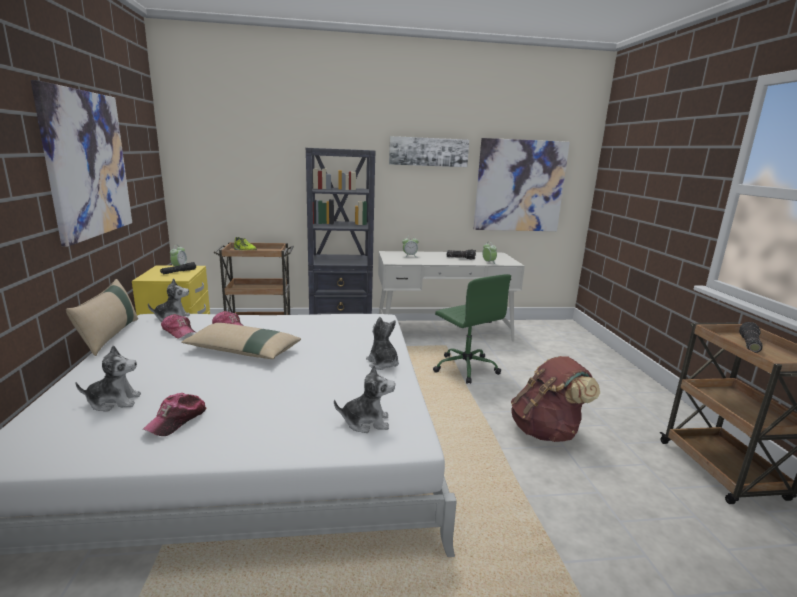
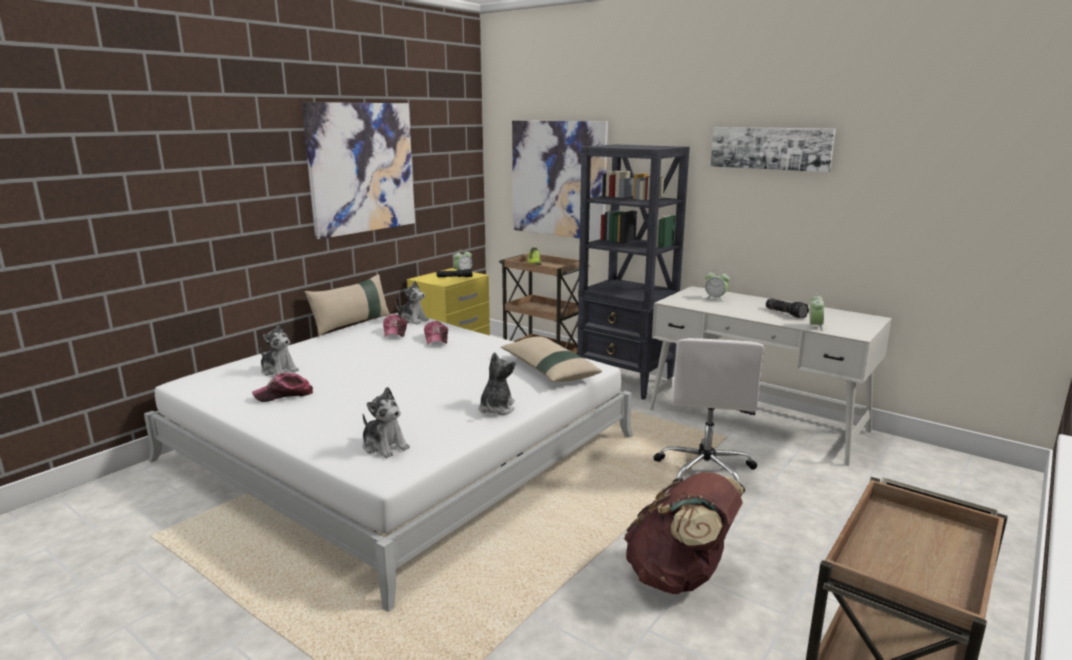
camera: 45 degrees right, 0 degrees up
(243, 351) = (410, 361): beige pillow -> beige pillow (548, 369)
(465, 367) = (705, 470): green office chair -> white office chair
(519, 186) = (930, 206): picture -> picture (558, 179)
(748, 344) = (921, 540): flashlight -> none

